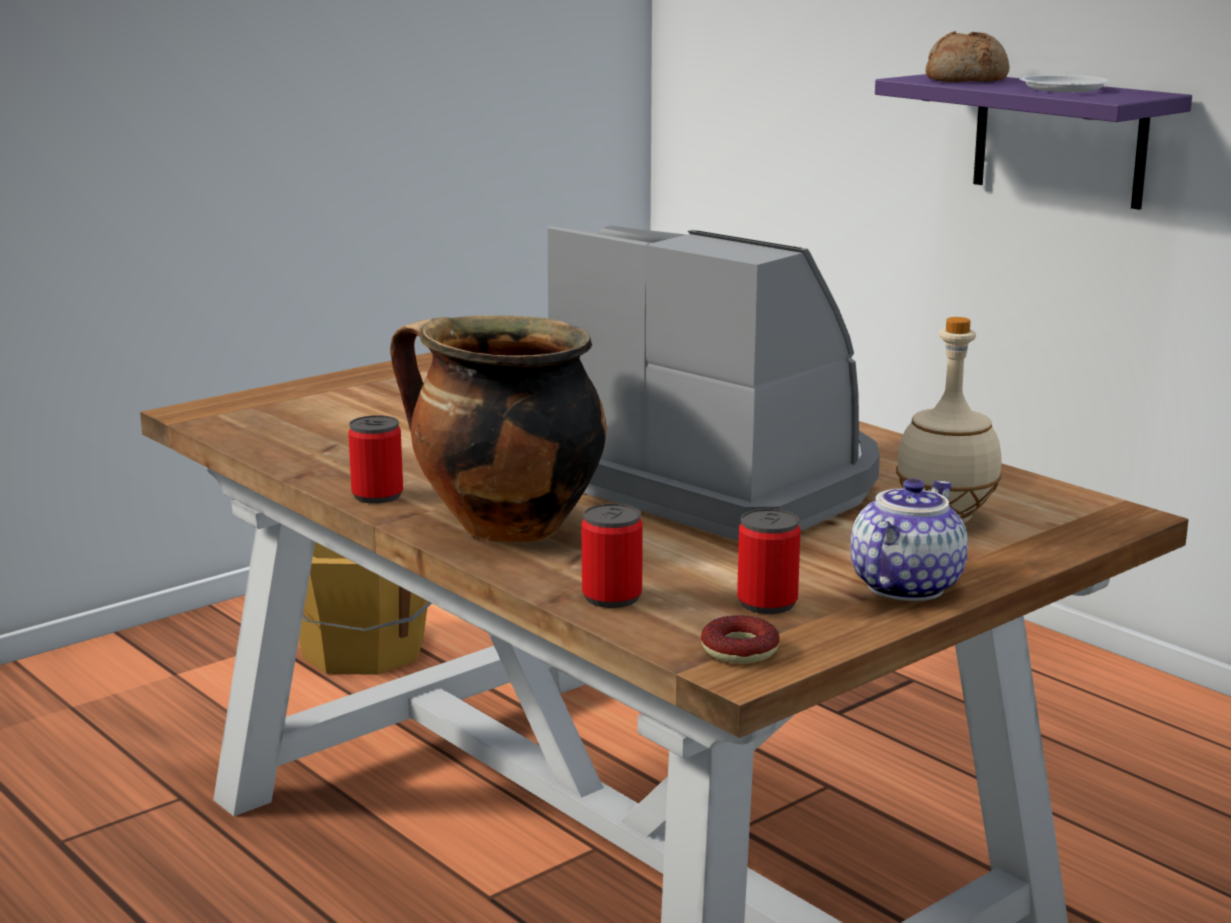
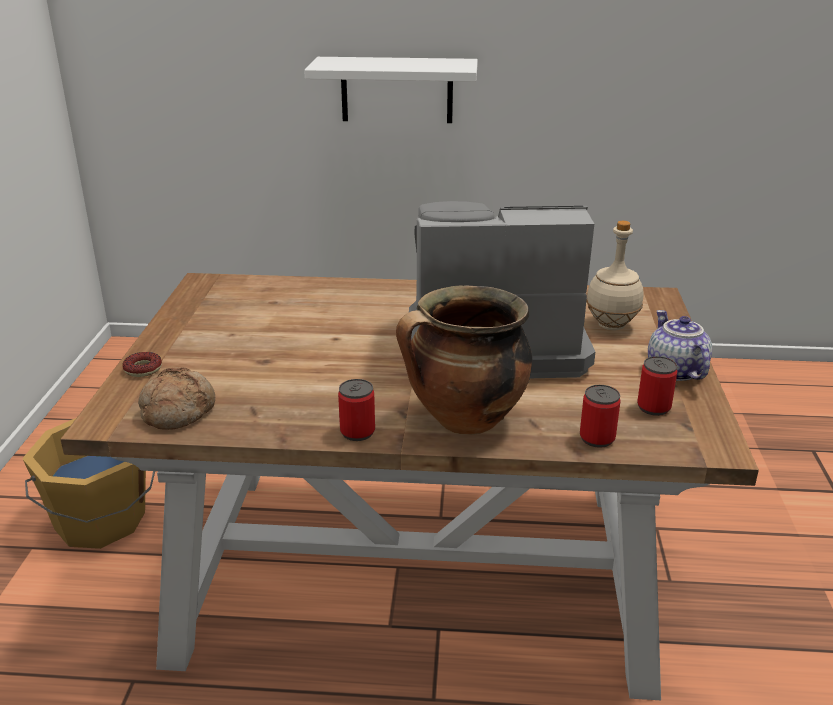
camera: 45 degrees left, 10 degrees up
(740, 650) = (700, 440): donut -> donut (143, 369)
(966, 79) = (350, 62): bread -> bread (177, 411)
(1059, 139) = (397, 90): purple shelf -> white shelf
(1063, 89) = (416, 63): white plate -> none

